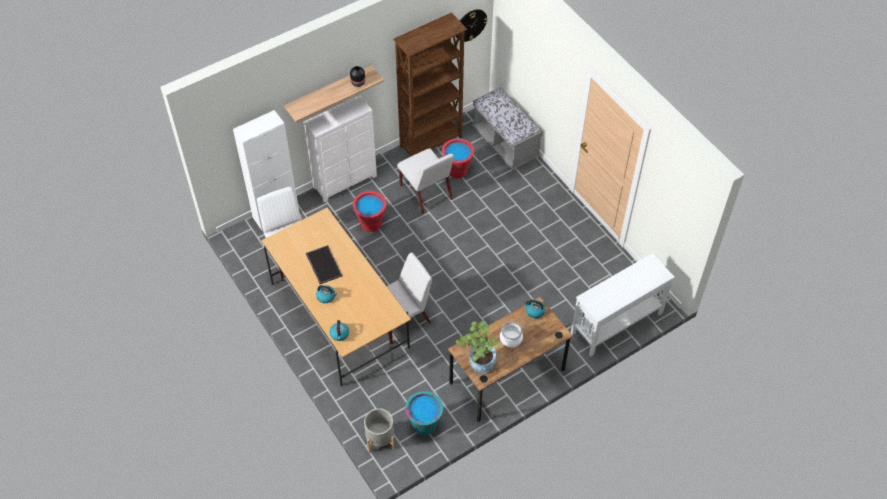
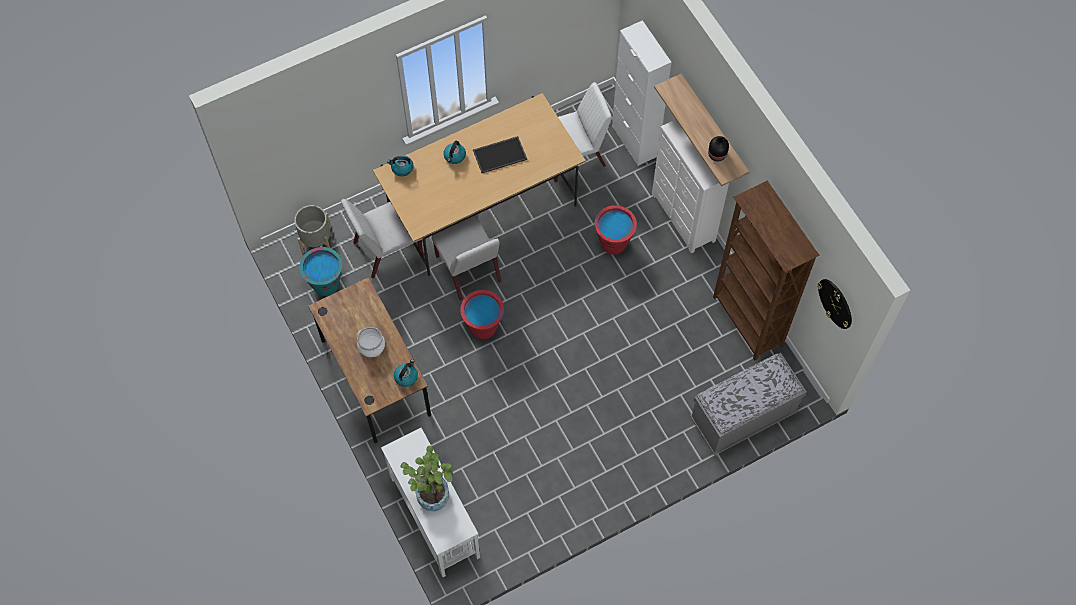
camera: 95 degrees right, 10 degrees up
(426, 193) = (660, 309): white chair -> white chair (387, 249)
(457, 171) = (695, 350): red bucket -> red bucket (483, 327)
(478, 363) = (343, 307): potted plant -> potted plant (432, 491)

